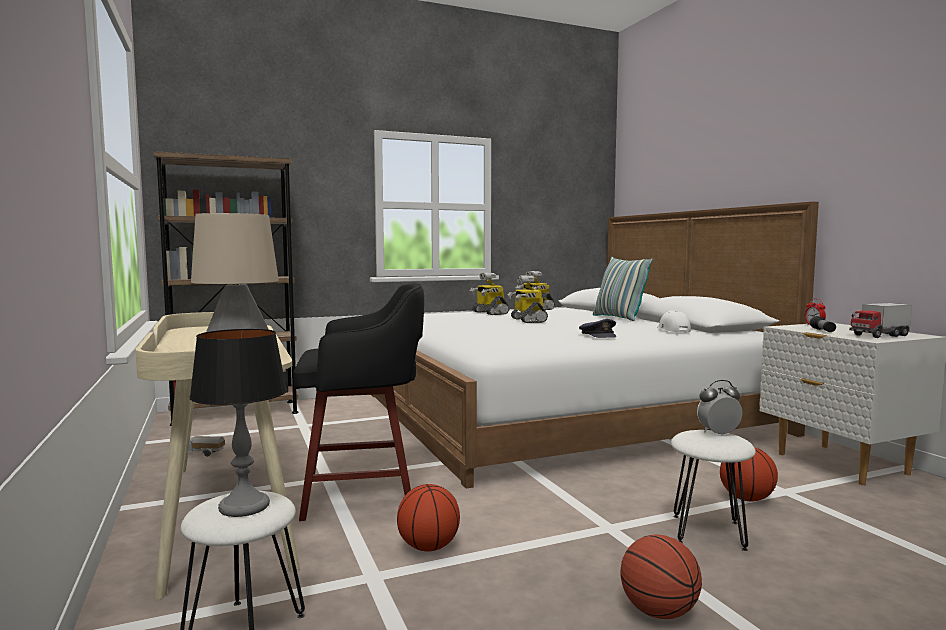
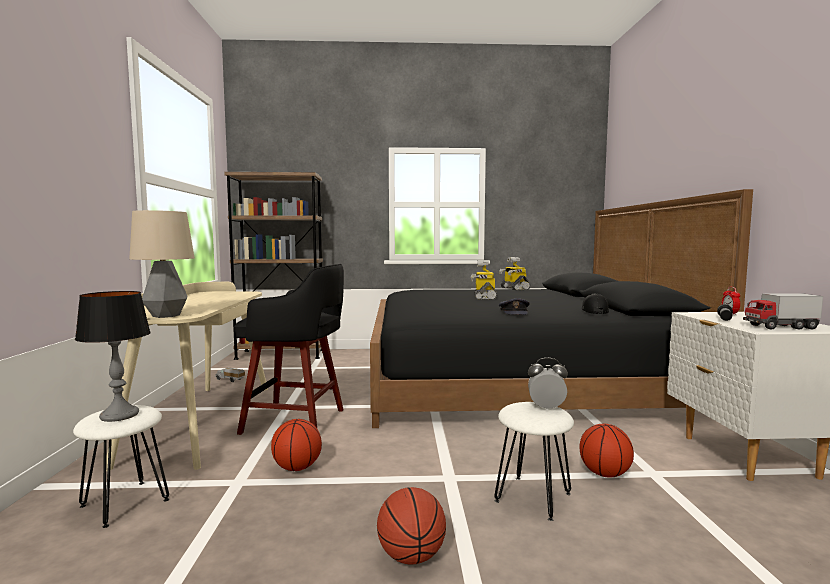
camera: 20 degrees right, 0 degrees up
(489, 313) = (468, 290): toy robot -> none
(561, 412) = (514, 377): white bed -> black bed
(618, 318) = (569, 299): pillow -> none
(672, 330) = (594, 311): white cap -> black cap

